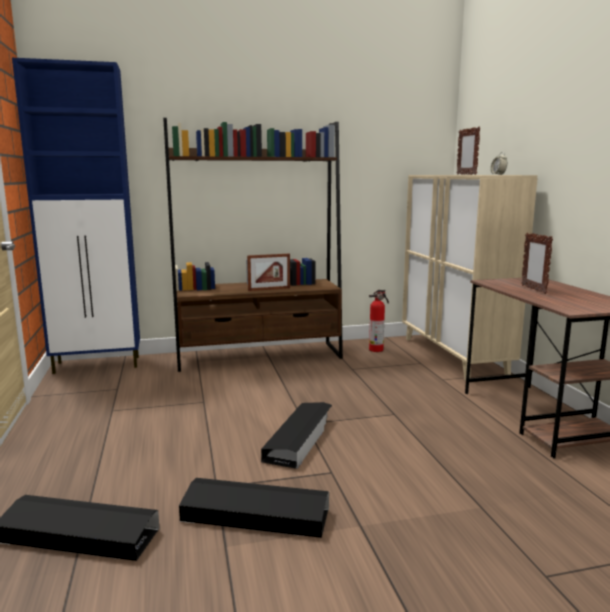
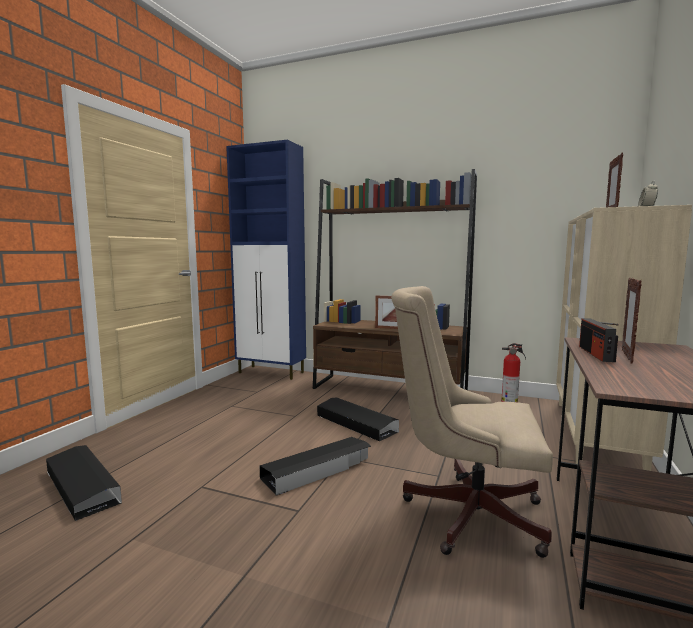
camera: 35 degrees right, 5 degrees down
(255, 515) = (188, 522): black storage box -> black storage box (356, 423)
(440, 431) = (464, 511): none -> beige office chair
(515, 290) = (596, 354): none -> radio

